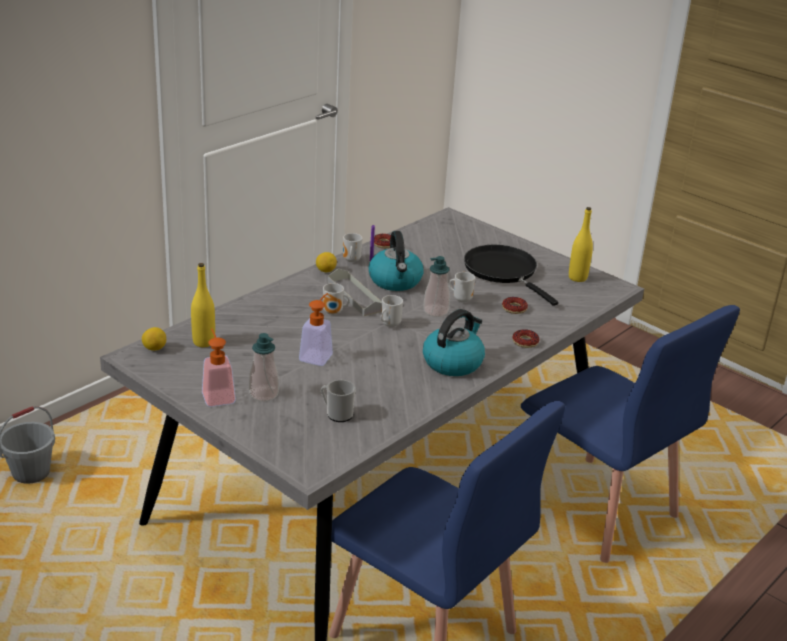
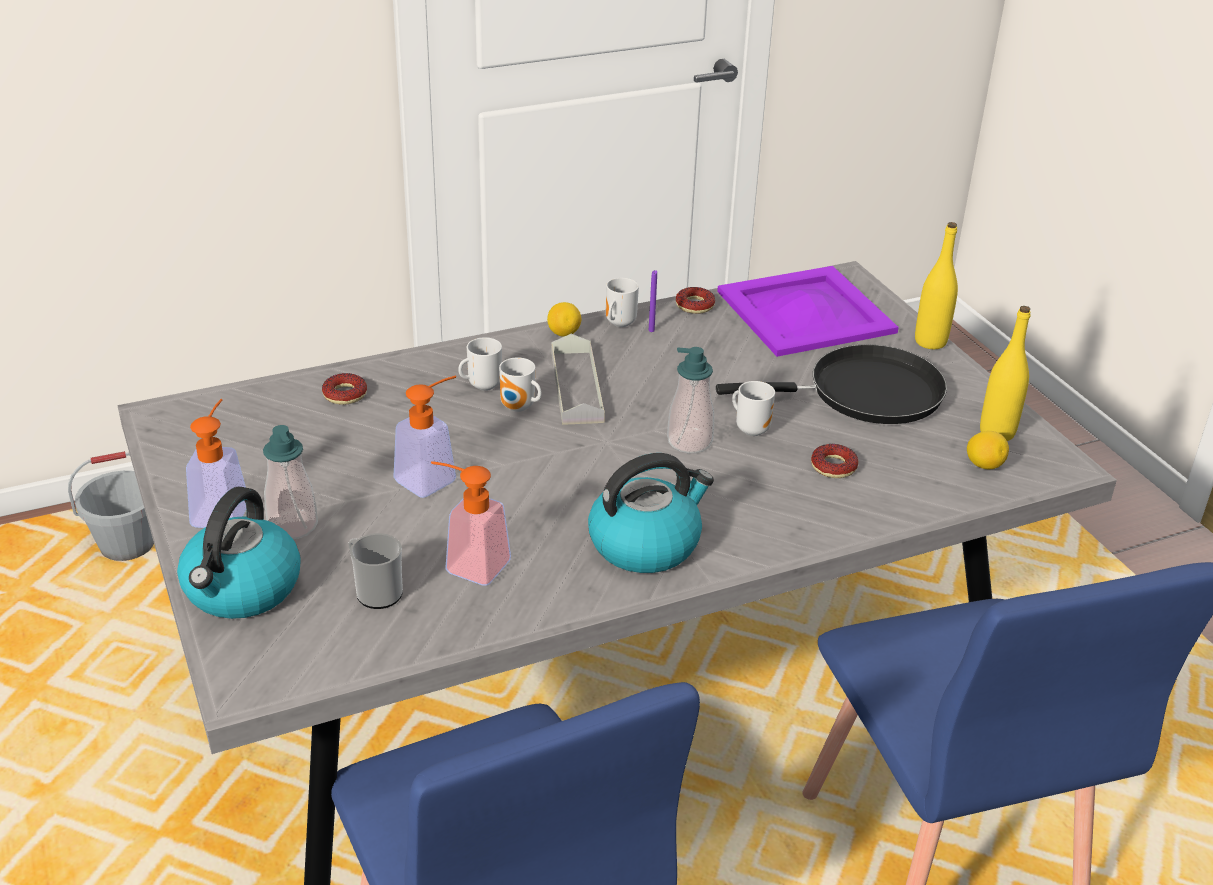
camera: 25 degrees right, 5 degrees up
(154, 348) = (201, 409): lemon -> lemon (984, 465)
(203, 342) = (280, 414): yellow bottle -> yellow bottle (930, 342)
(373, 391) = (468, 563): none -> soap dispenser
(389, 324) = (591, 448): mug -> mug (482, 385)
(395, 281) = (663, 374): kettle -> kettle (242, 589)
(443, 237) = (805, 312): none -> purple tray
(503, 271) = (865, 393): black frying pan -> black frying pan turned 90 degrees clockwise
(525, 342) = (805, 535): donut -> donut (345, 394)

